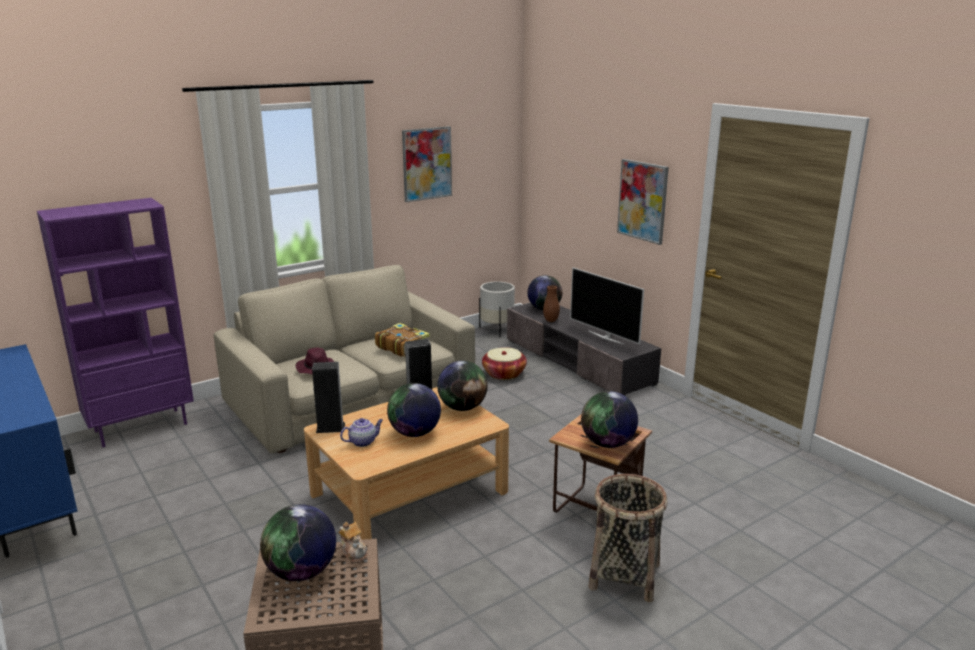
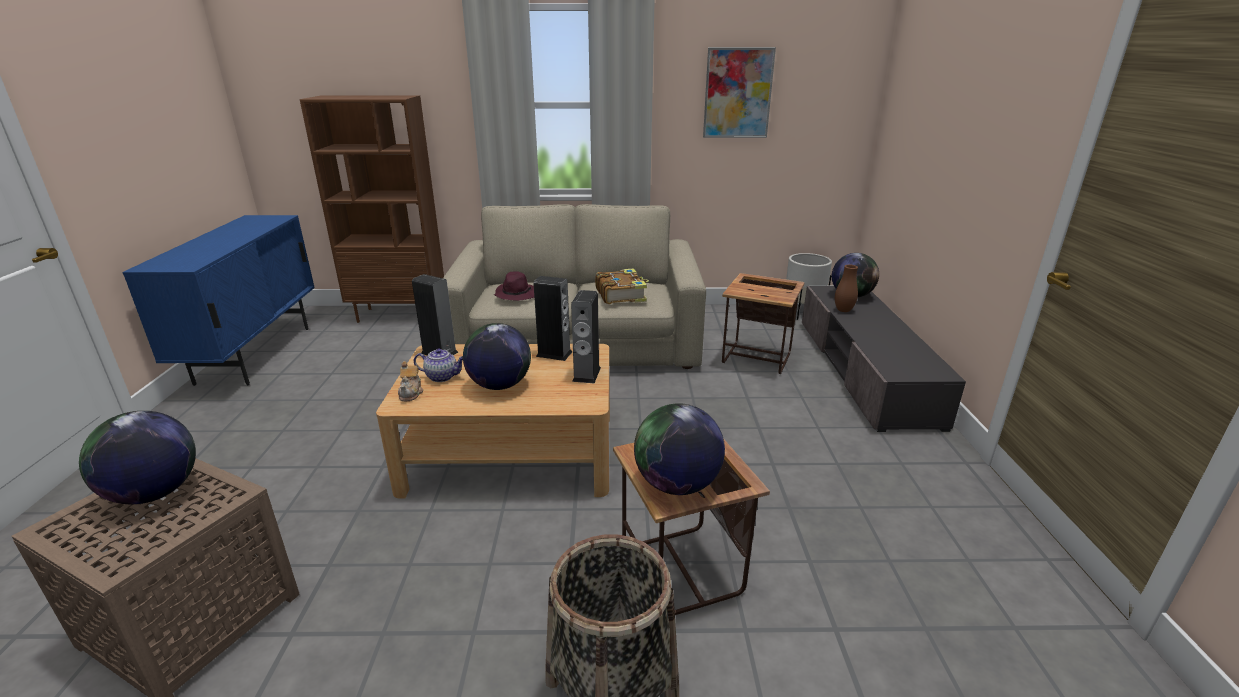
camera: 35 degrees right, 5 degrees up
(142, 427) = (400, 315): purple bookcase -> brown bookcase
(354, 552) = (223, 494): teapot -> teapot (411, 393)
(462, 408) = (586, 374): globe -> speaker
(504, 374) = (758, 359): basket -> side table
(605, 337) = (895, 346): television -> none
(642, 201) = (993, 154): picture -> none

